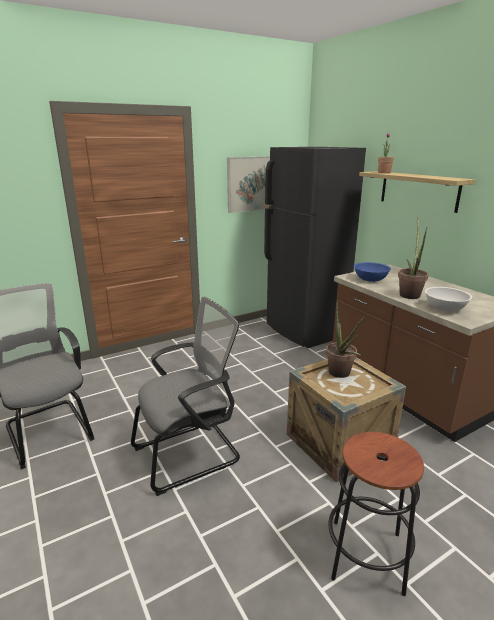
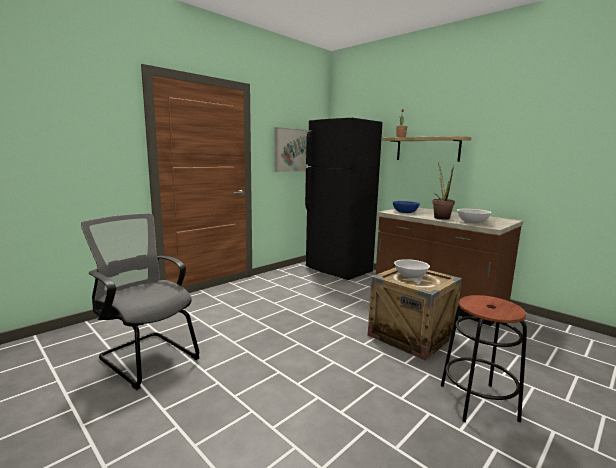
camera: 15 degrees left, 10 degrees down
(190, 454) = (296, 358): chair -> none
(341, 375) = (410, 276): potted plant -> white bowl

